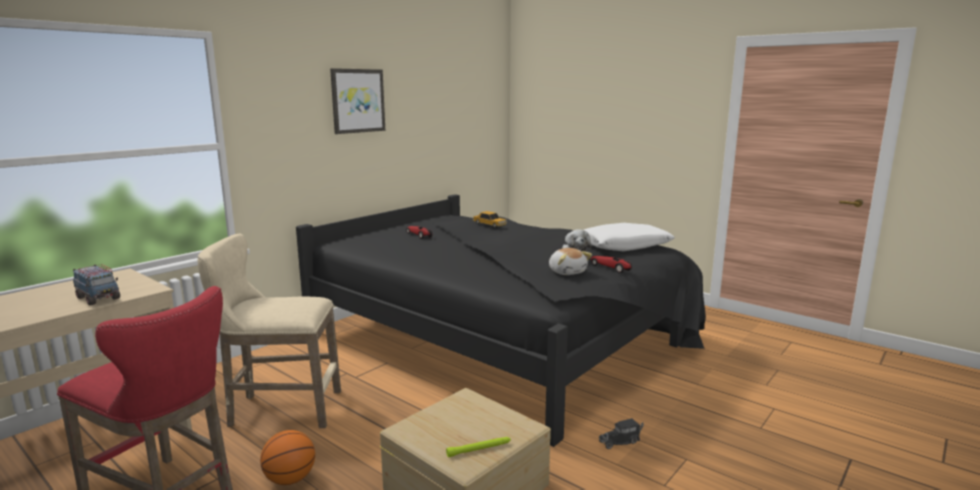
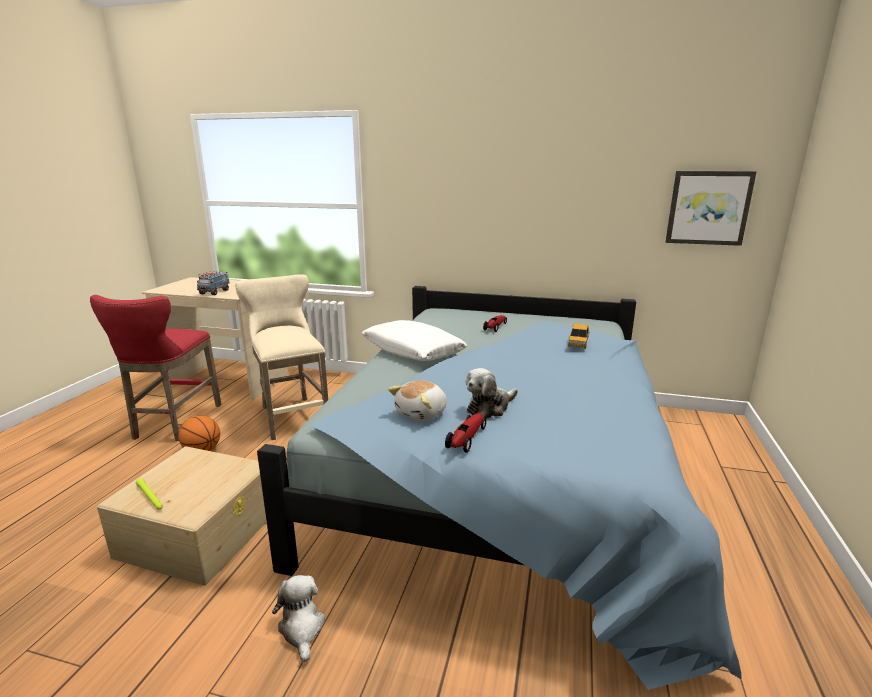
camera: 65 degrees right, 5 degrees up
(357, 101) = (500, 172): picture -> picture (708, 208)
(504, 337) = (503, 474): black bed -> blue bed
(620, 441) = (301, 628): toy truck -> plush toy
(624, 246) = (600, 433): white pillow -> white pillow (412, 351)

